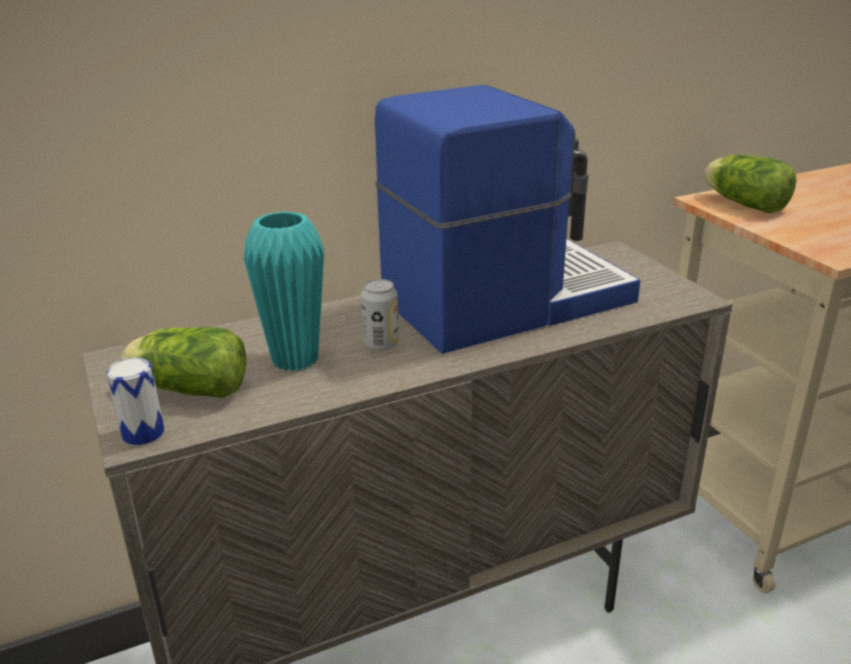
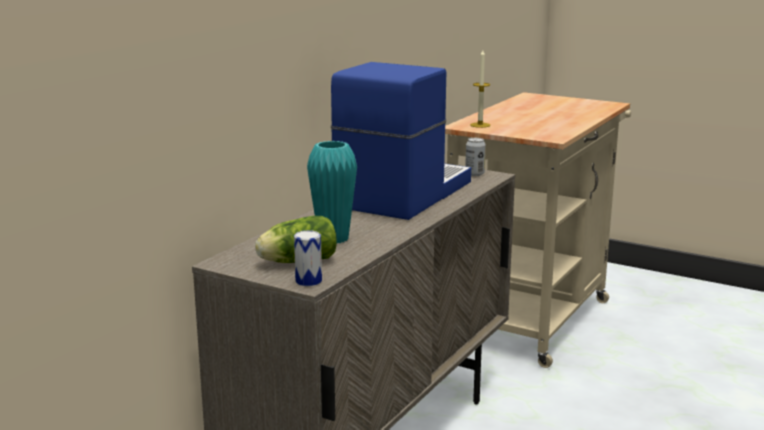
camera: 35 degrees left, 10 degrees down
(381, 344) = (369, 223): can -> can (474, 174)
(742, 203) = (480, 125): lettuce -> candle

